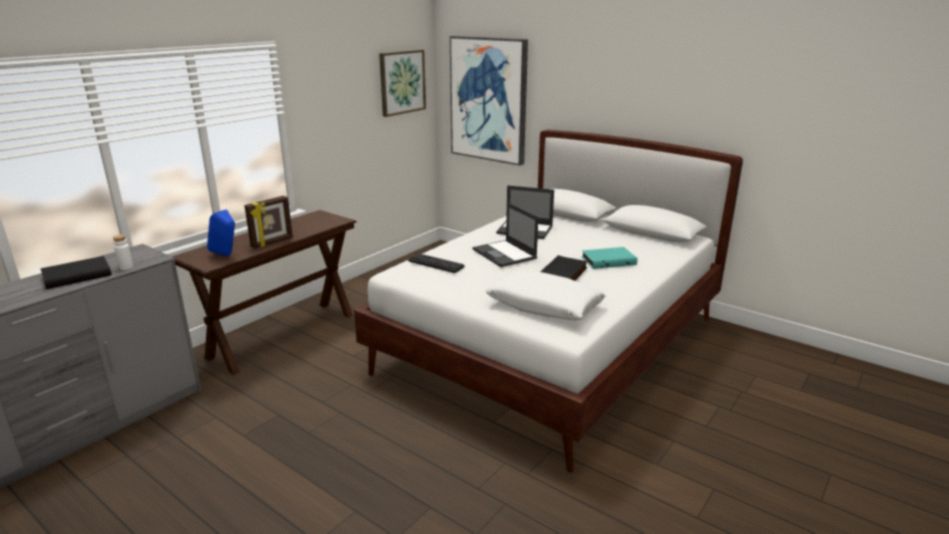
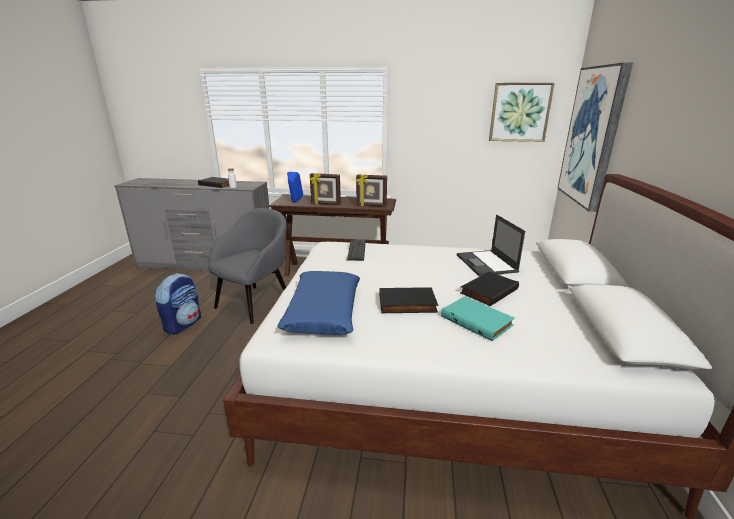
camera: 60 degrees right, 0 degrees up
(254, 489) = (183, 324): none -> backpack
(278, 414) = (255, 303): none -> grey armchair
(325, 224) = (371, 206): none -> picture frame
(505, 254) = (412, 268): laptop -> none
(544, 306) = (323, 311): white pillow -> blue pillow
(570, 244) = (488, 290): none -> black book

